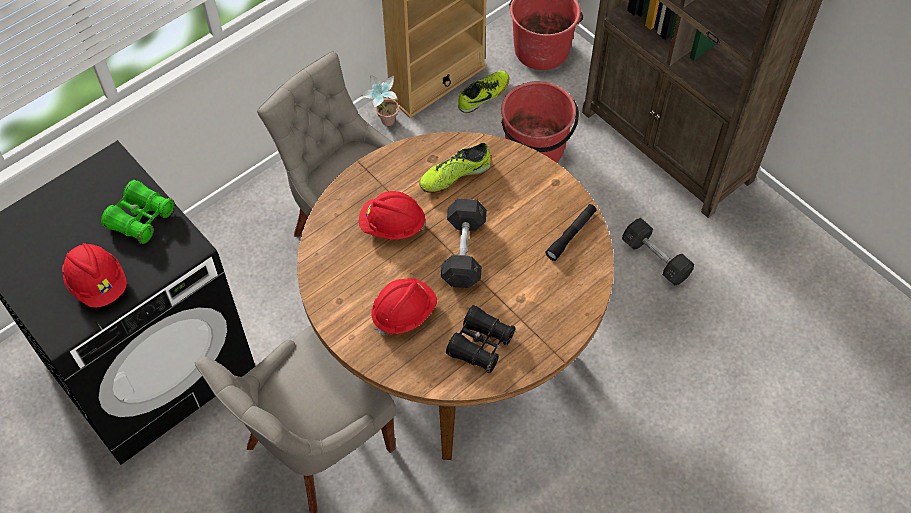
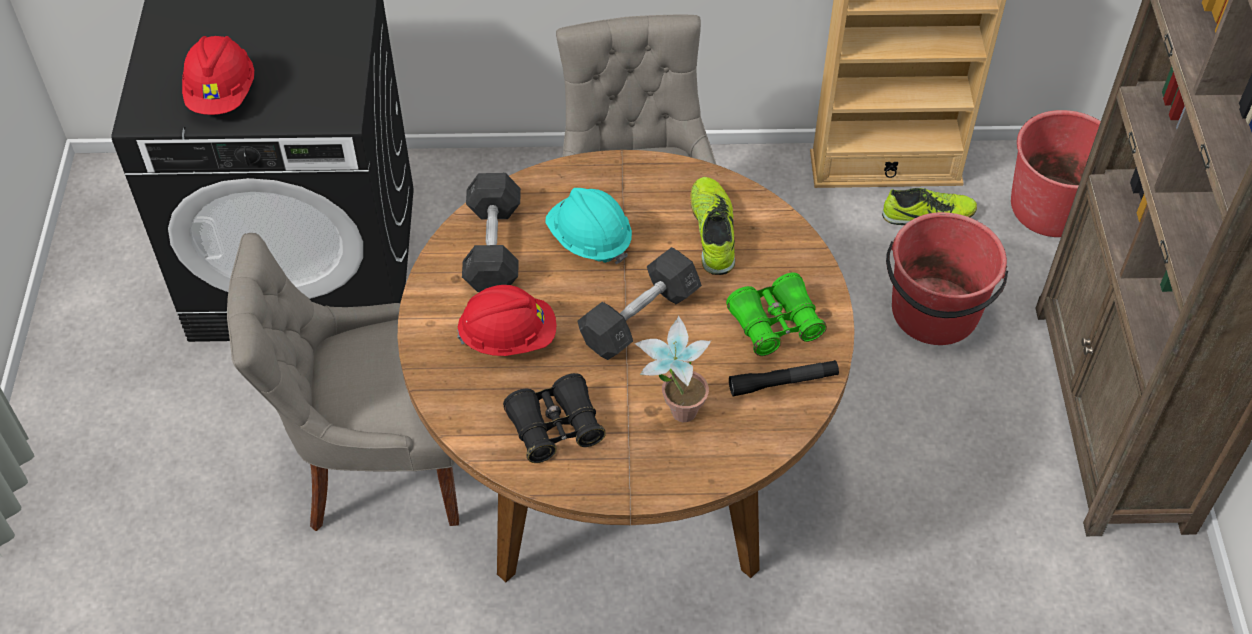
camera: 40 degrees right, 5 degrees down
(141, 218) = (323, 58): green binoculars -> green binoculars (775, 324)
(384, 123) = (779, 176): potted plant -> potted plant (673, 411)
(392, 226) = (589, 240): red hard hat -> turquoise hard hat
(454, 175) = (713, 232): shoe -> shoe turned 75 degrees clockwise
(655, 259) = (966, 536): grey dumbbell -> grey dumbbell (493, 247)

